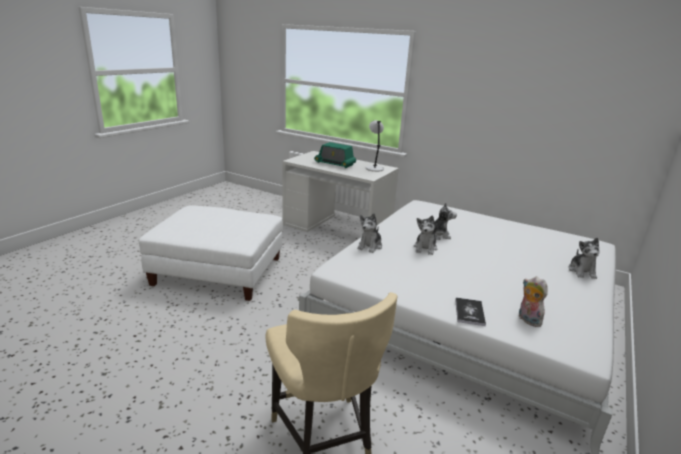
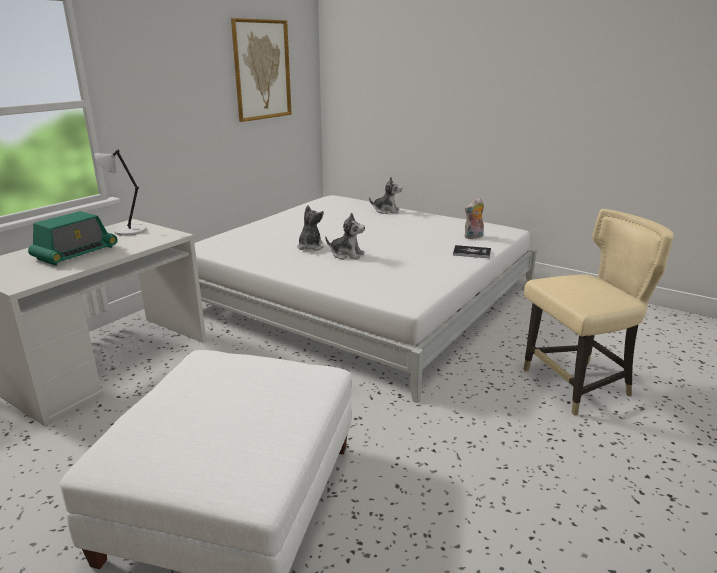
camera: 85 degrees left, 0 degrees up
(370, 246) = (339, 281): plush toy -> none
(577, 99) = (261, 70): none -> picture

